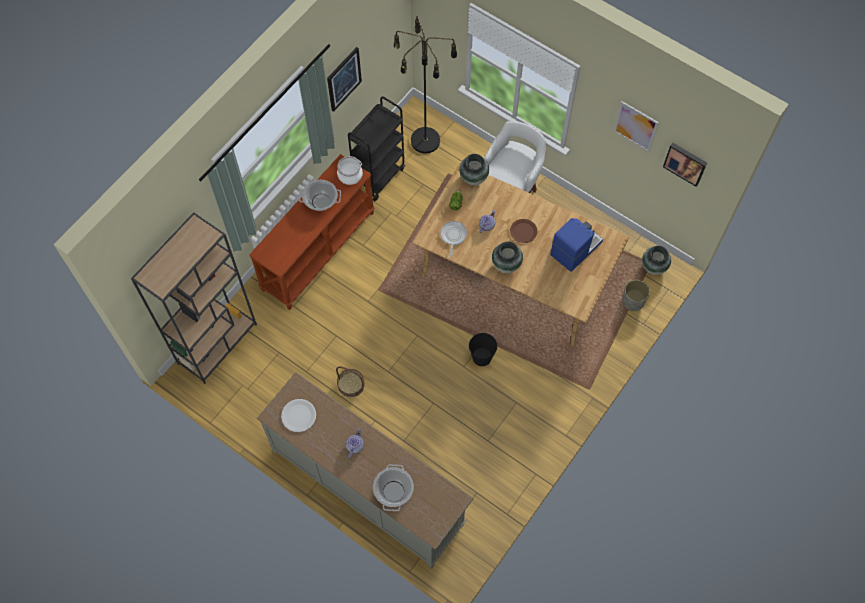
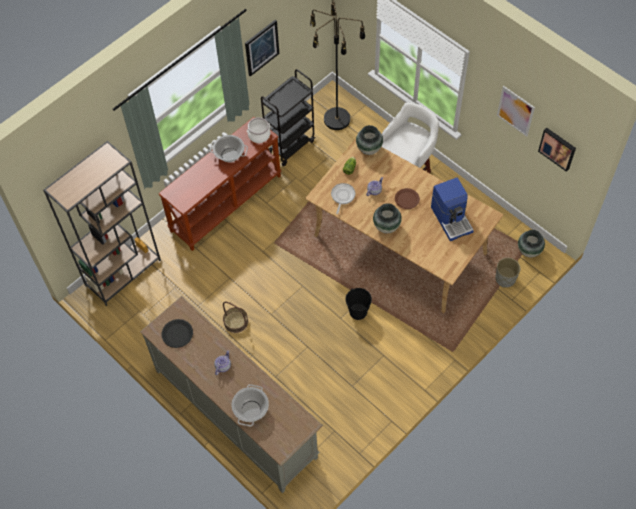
camera: 10 degrees right, 5 degrees down
(299, 416) = (177, 334): white plate -> black plate
(575, 248) = (452, 219): coffee machine -> coffee machine turned 105 degrees clockwise

